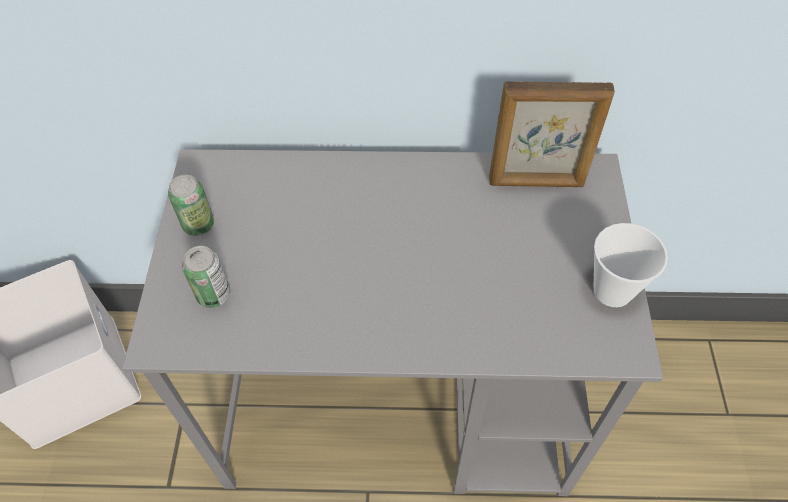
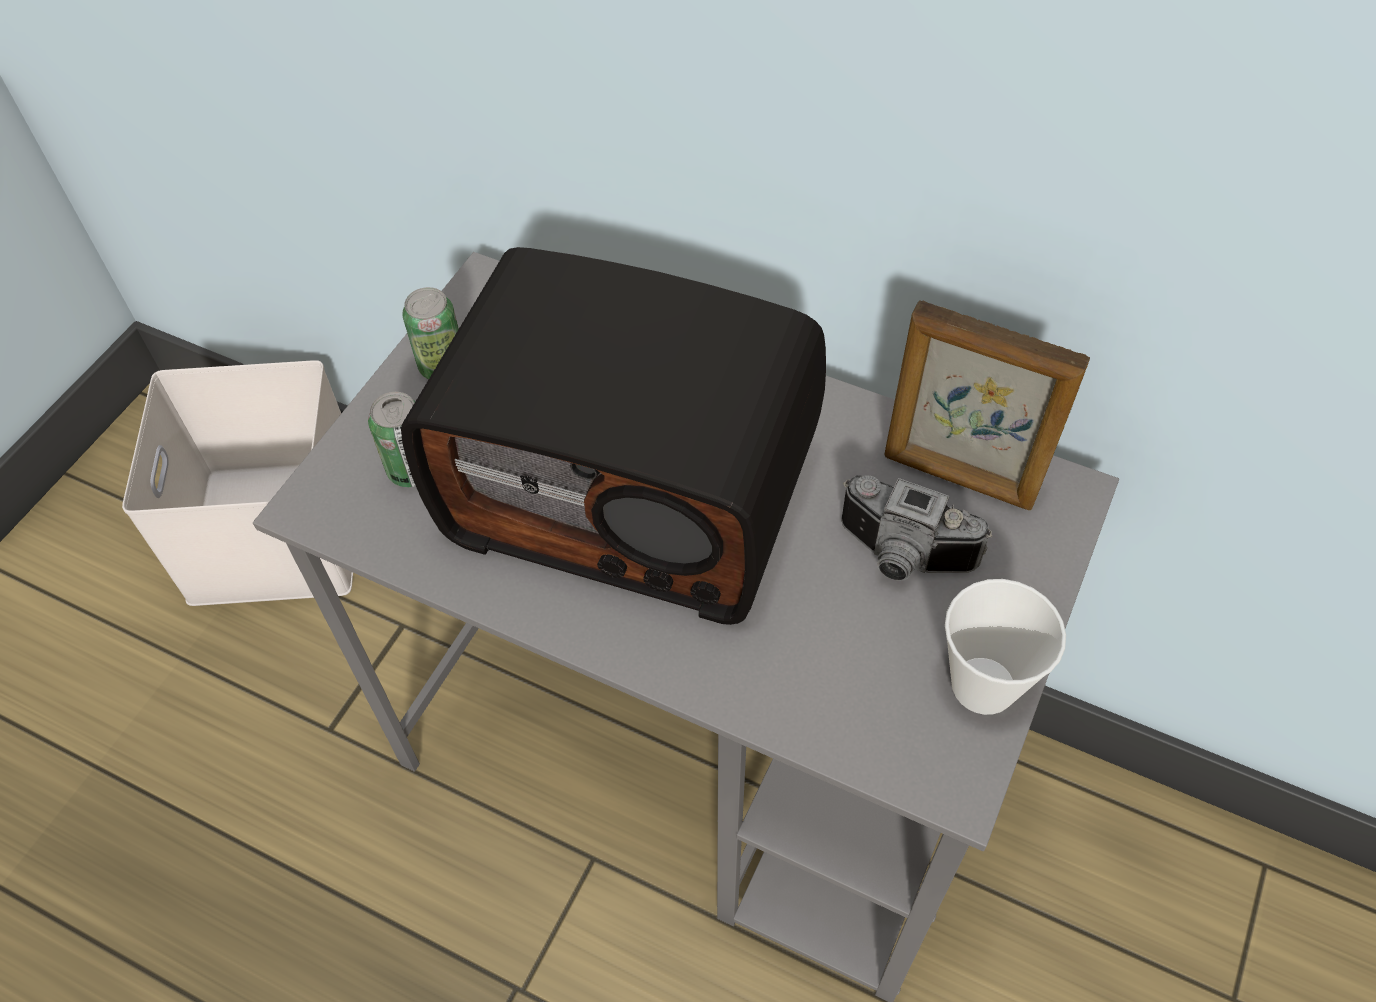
camera: 25 degrees right, 0 degrees up
(360, 257) = (634, 491): none -> radio
(531, 238) = (901, 558): none -> camera

